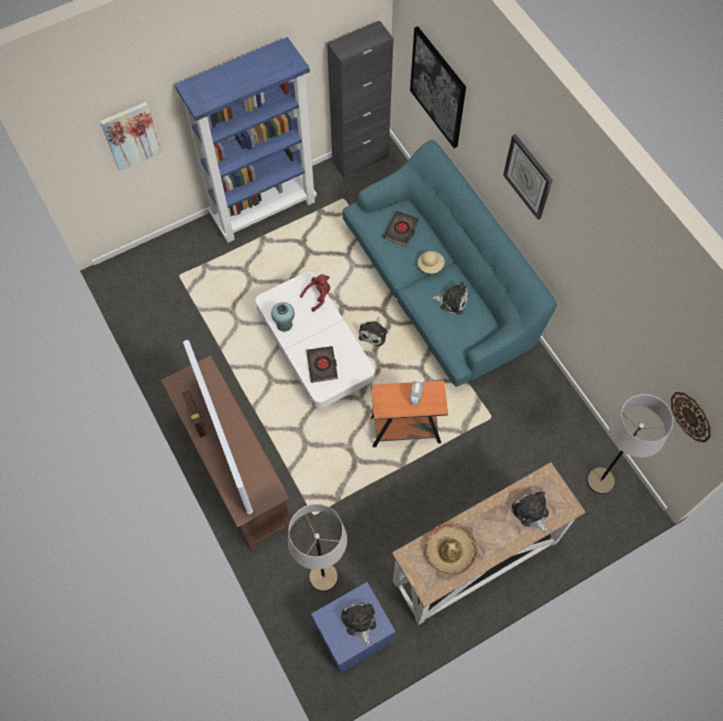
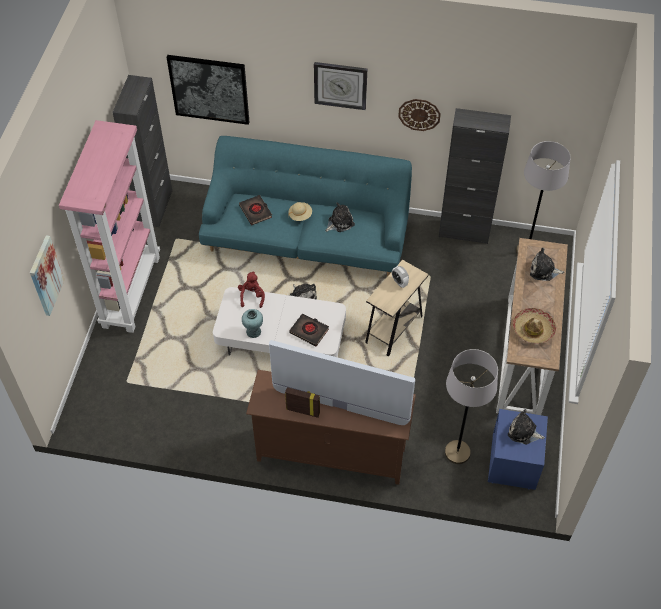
camera: 50 degrees left, 10 degrees down
(264, 209) = (131, 291): blue bookcase -> pink bookcase
(405, 430) = (394, 329): orange side table -> beige side table
(569, 409) = (464, 232): none -> black cabinet
(691, 416) = (566, 137): wall clock -> wall clock (419, 114)

